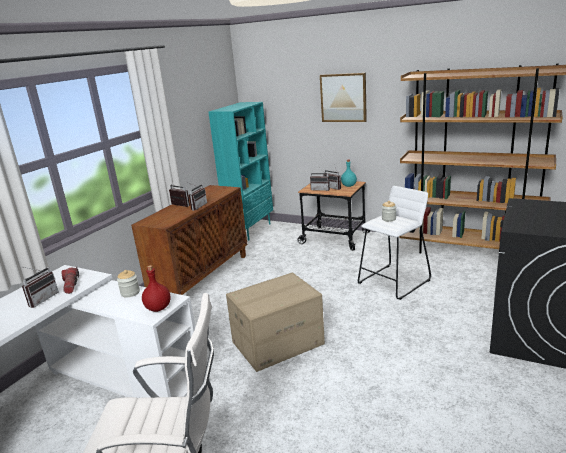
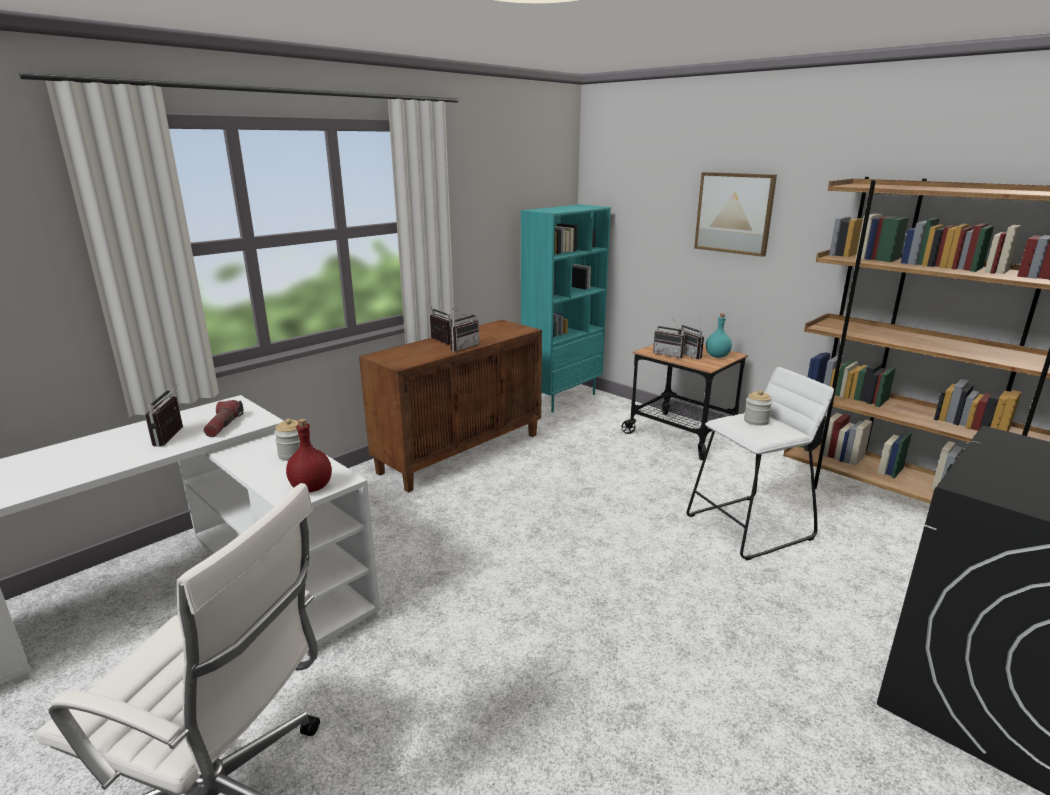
camera: 15 degrees right, 0 degrees up
(41, 299) = (174, 437): radio -> radio turned 135 degrees clockwise
(277, 343) = (517, 582): cardboard box -> none

